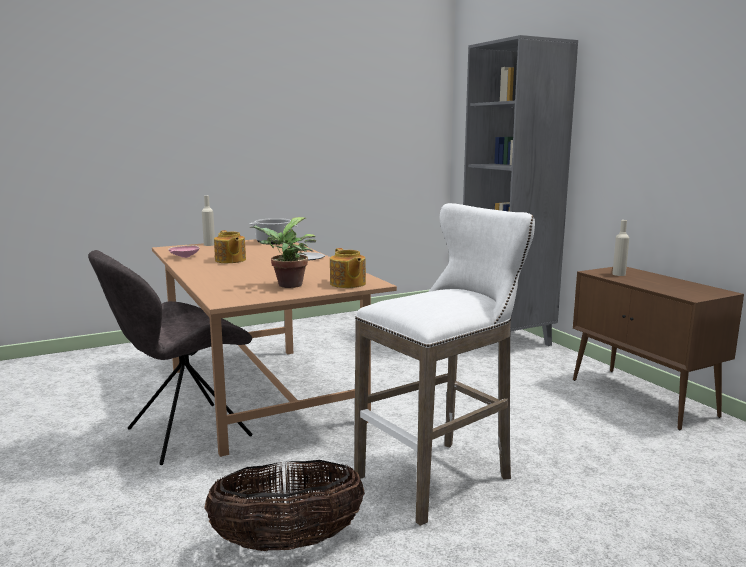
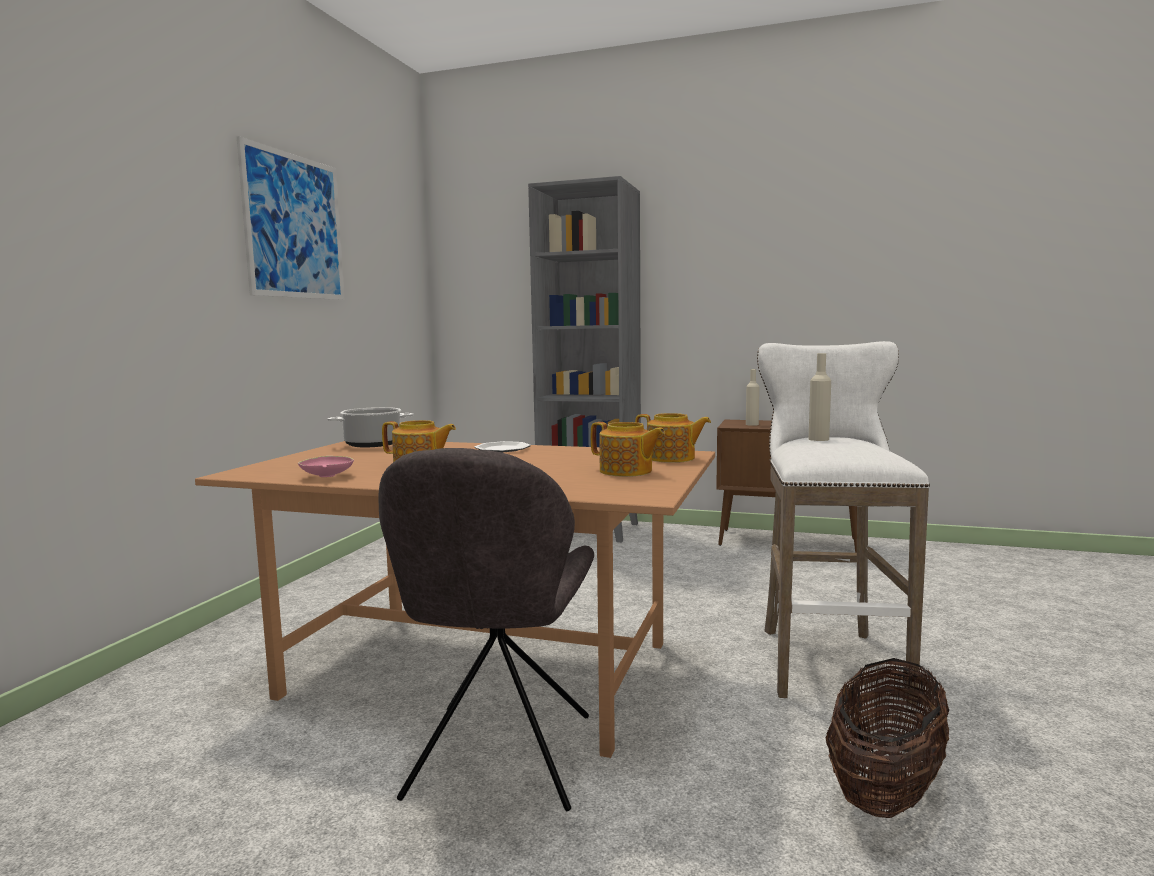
camera: 45 degrees left, 5 degrees down
(209, 244) = (288, 460): beige bottle -> beige bottle (818, 439)
(287, 285) = (626, 471): potted plant -> teapot
(304, 93) = (294, 227): none -> picture

